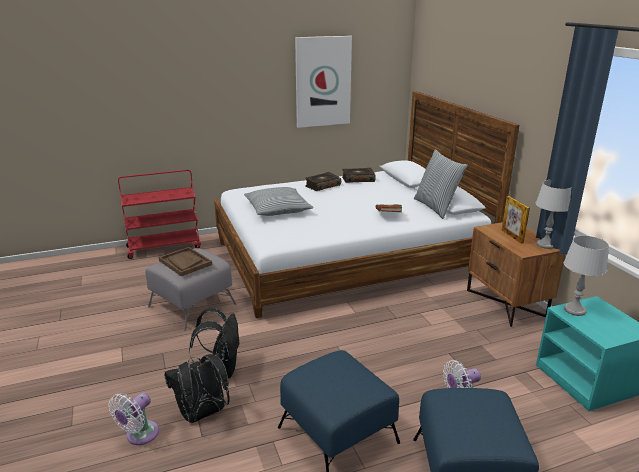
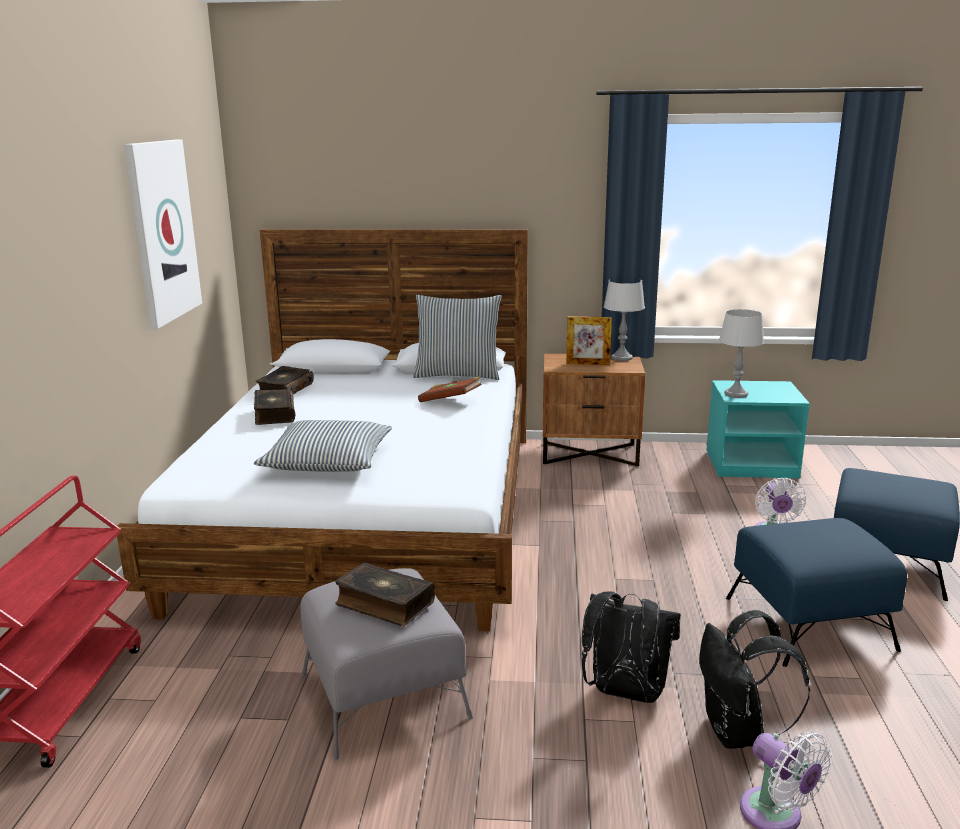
camera: 65 degrees left, 5 degrees down
(185, 262) = (384, 604): brown tray -> book

